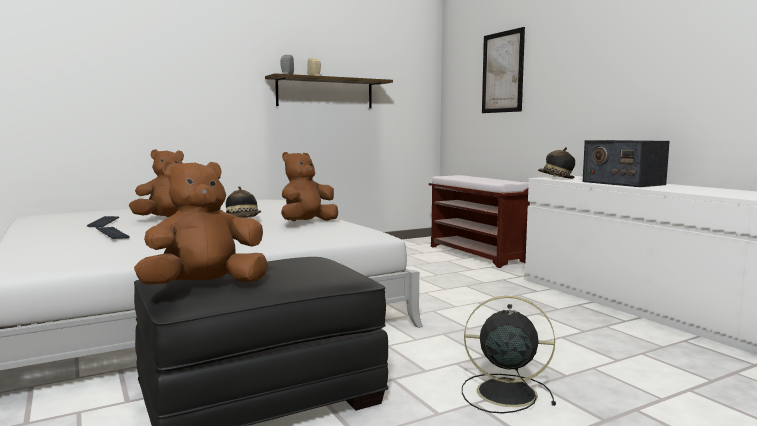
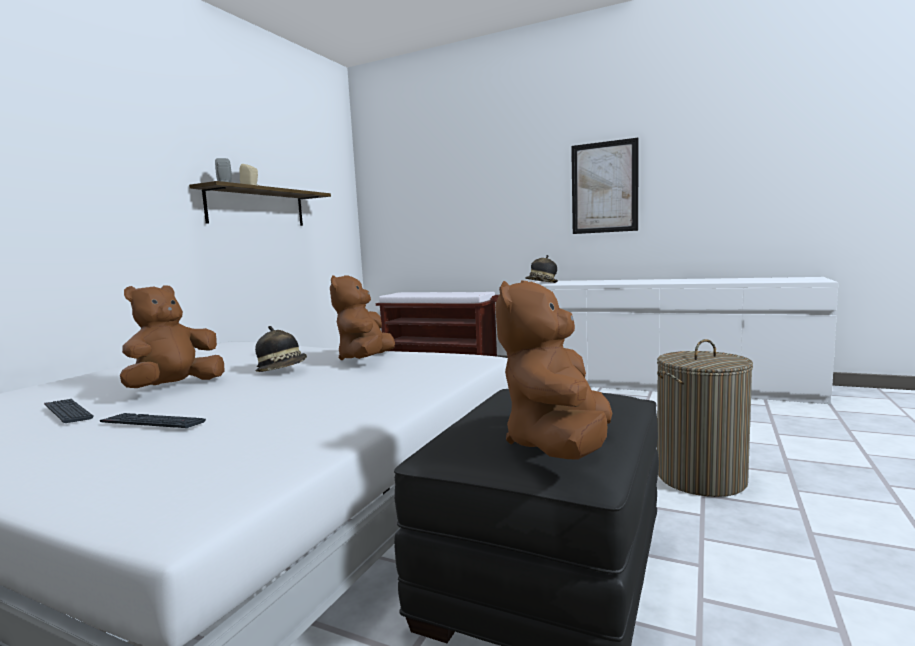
camera: 35 degrees left, 0 degrees up
(502, 72) = (442, 187): picture -> picture (604, 187)
(503, 392) = (700, 478): black fan -> laundry basket
(622, 183) = (609, 282): radio -> none

